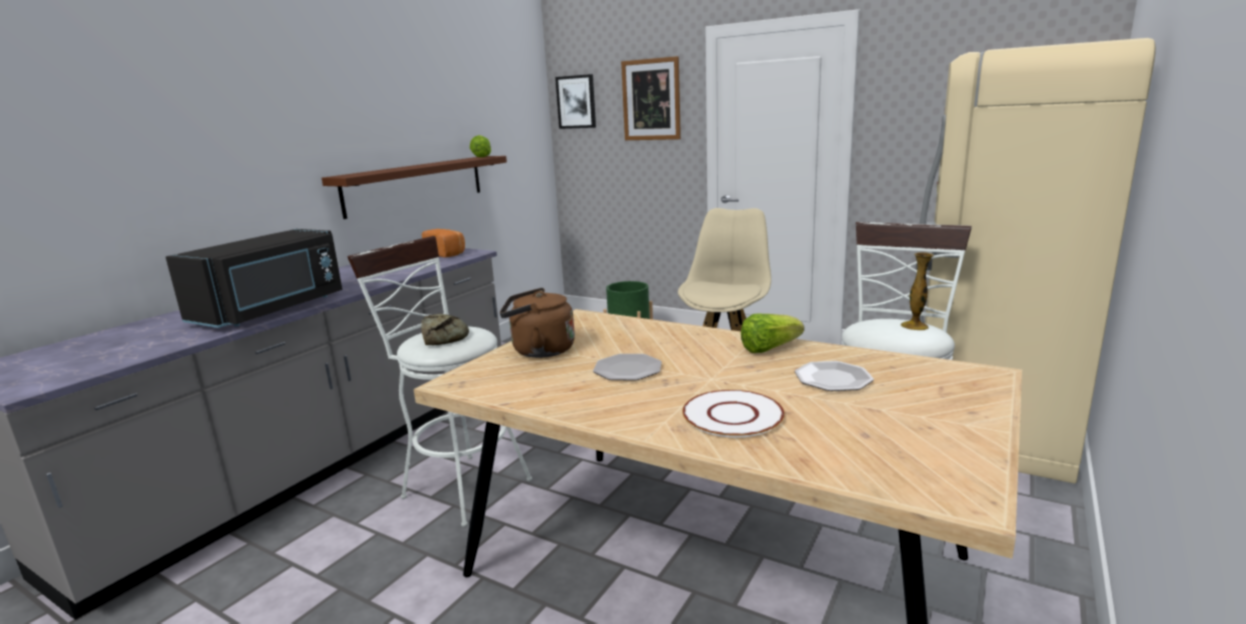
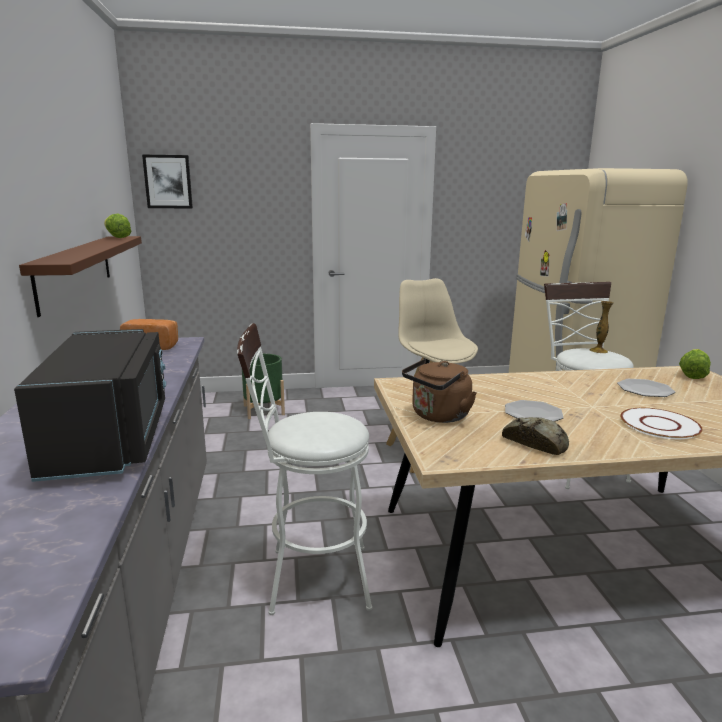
camera: 40 degrees left, 0 degrees up
(444, 336) = (317, 425): bread -> bread (536, 442)
(651, 100) = (256, 184): picture -> none
(769, 349) = (572, 379): lettuce -> lettuce (692, 374)

